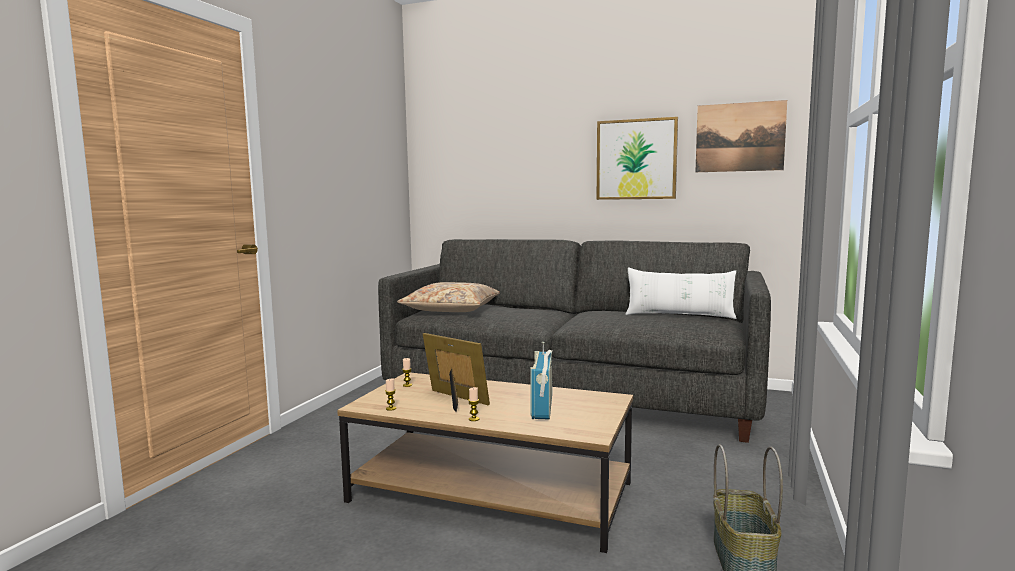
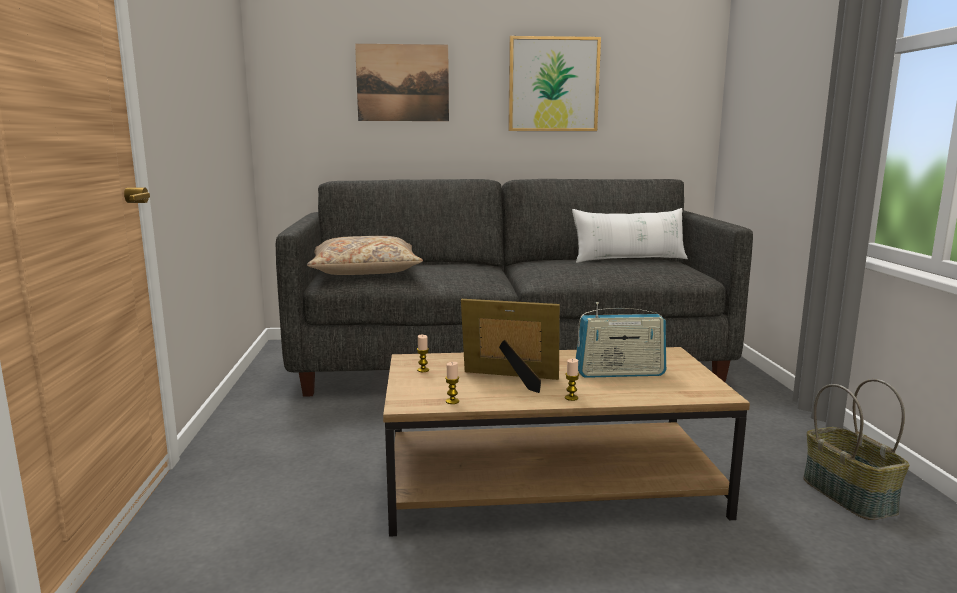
camera: 25 degrees left, 5 degrees up
(542, 407) = (619, 373): radio -> radio turned 75 degrees counterclockwise
(739, 137) = (662, 64): picture -> picture (402, 83)

